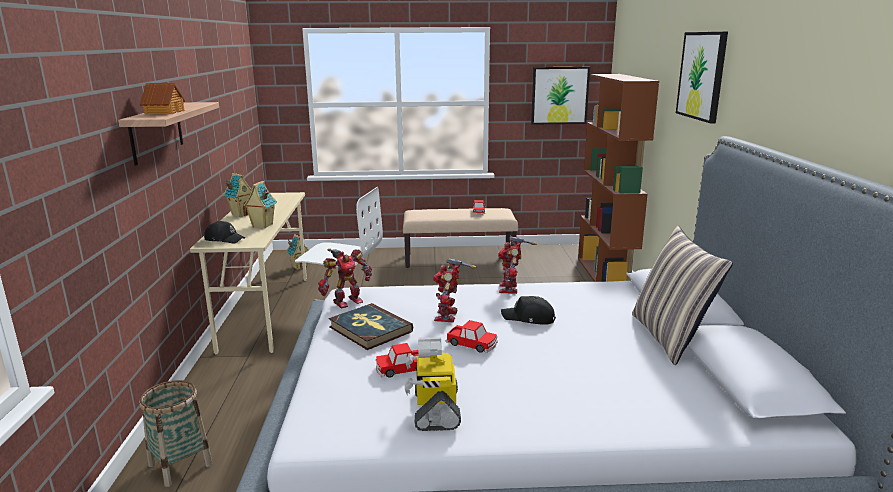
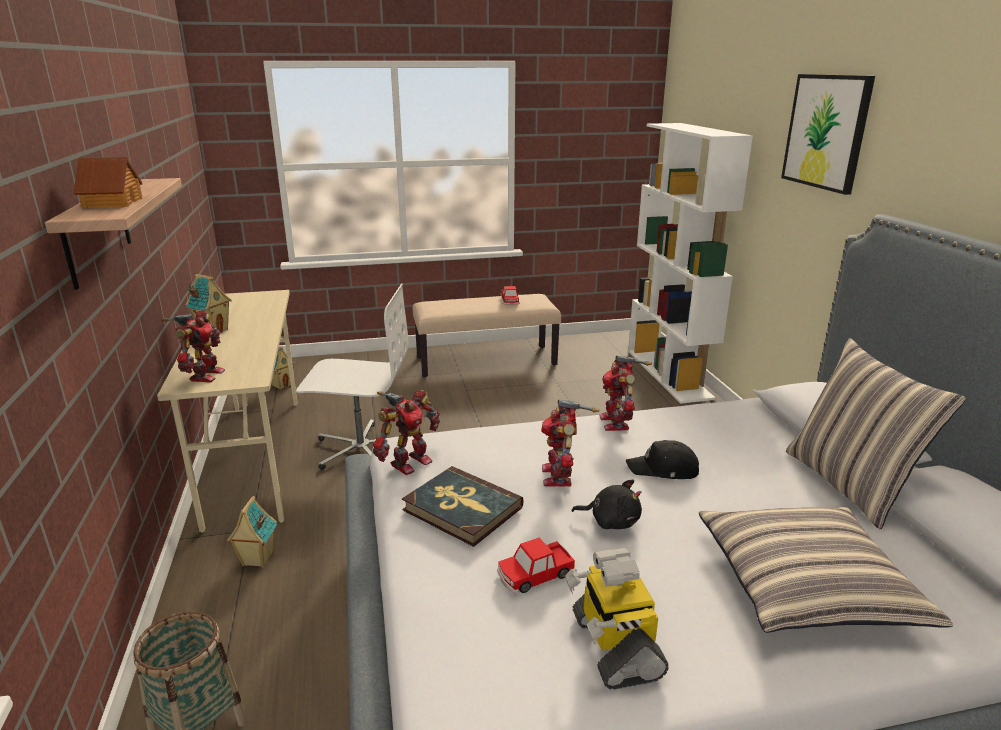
camera: 10 degrees left, 5 degrees up
(224, 239) = (204, 375): black cap -> toy robot
(262, 226) = (251, 349): toy house -> toy house (256, 560)
(472, 344) = (611, 521): toy car -> black plush toy
(559, 95) = (600, 149): picture -> none
(595, 391) = (806, 585): none -> pillow
(605, 277) = (669, 374): brown bookcase -> white bookcase

